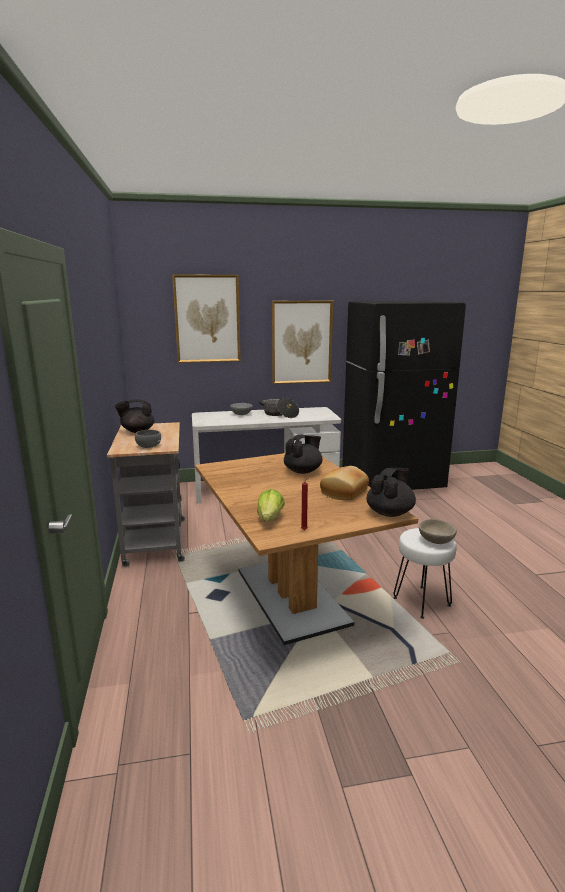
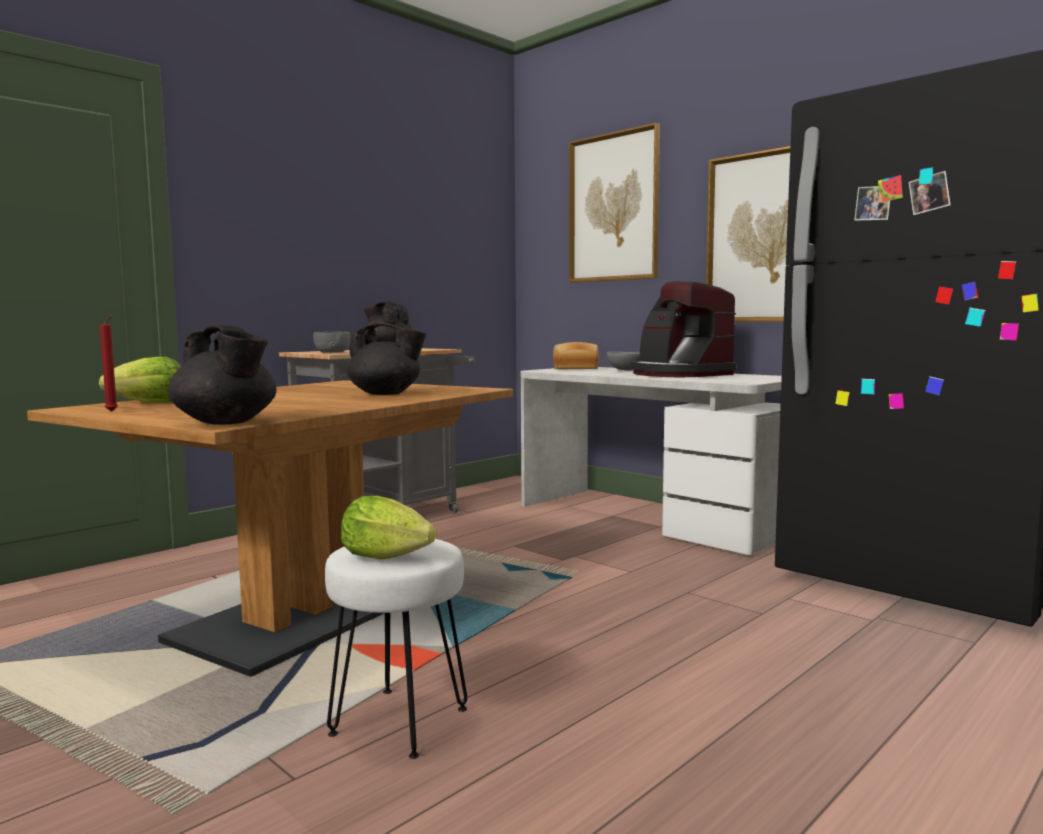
camera: 55 degrees right, 10 degrees down
(280, 414) = (679, 374): cooking pot -> coffee machine
(345, 492) = (307, 407): bread -> bread (575, 368)
(390, 513) = (226, 423): black teapot -> black teapot turned 45 degrees clockwise
(435, 541) = (385, 557): beige bowl -> lettuce

